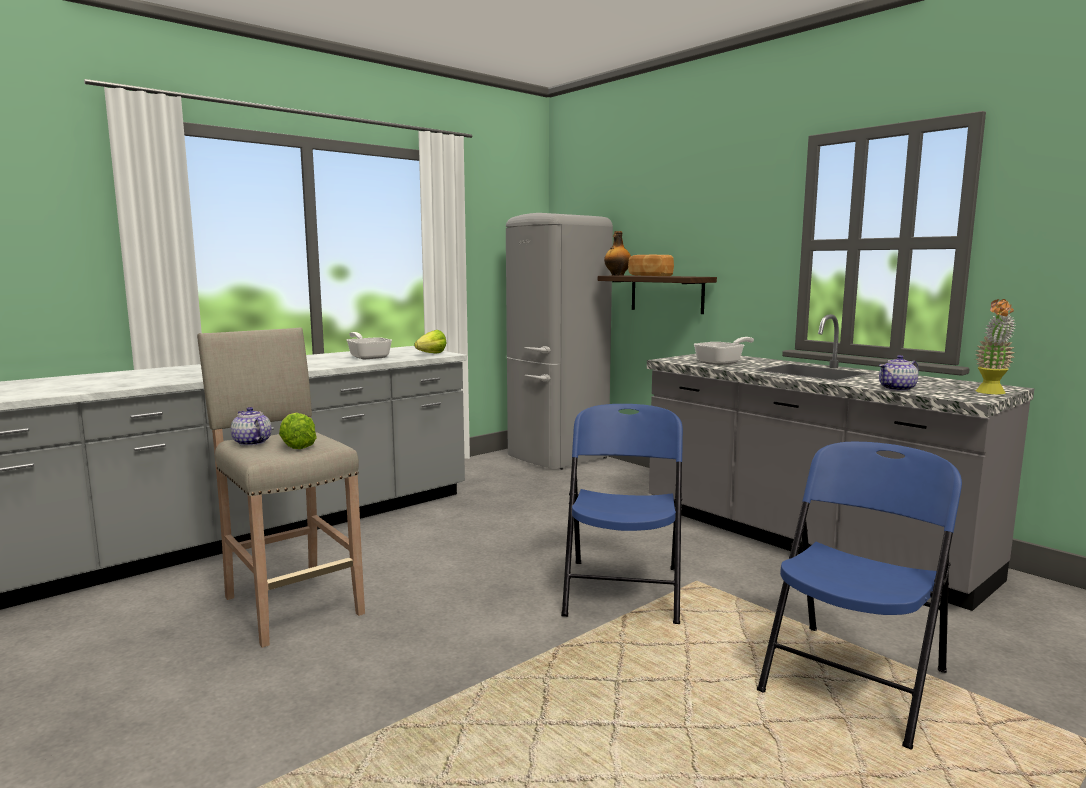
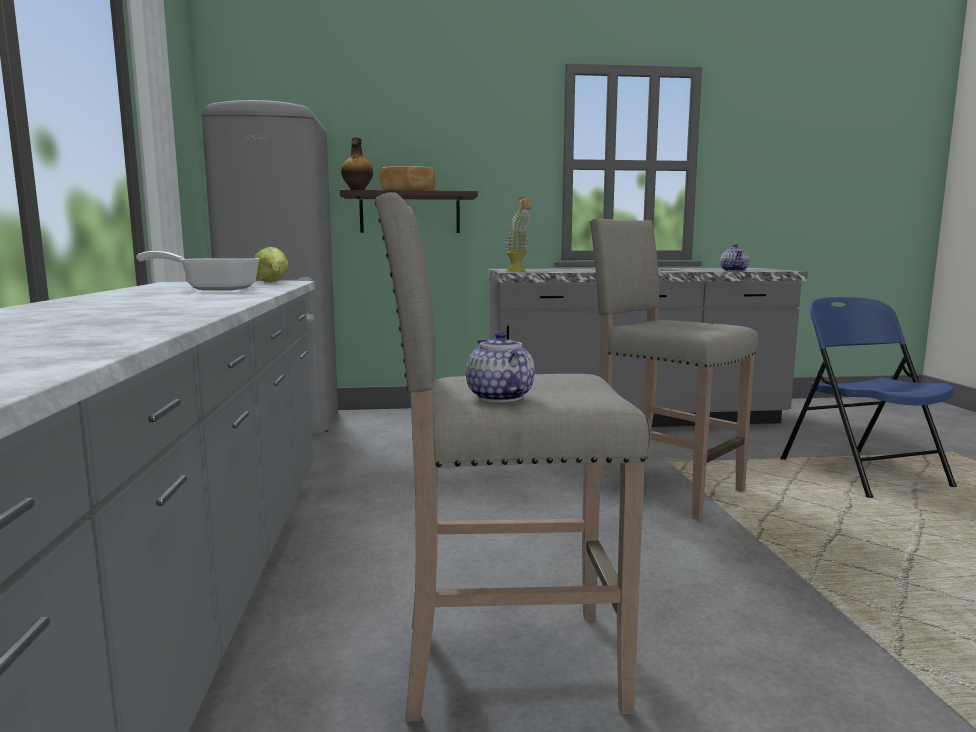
camera: 55 degrees left, 0 degrees up
(251, 443) = (499, 397): teapot -> teapot turned 75 degrees clockwise
(297, 444) = (547, 384): lettuce -> none
(623, 591) = (662, 488): blue chair -> beige stool
(722, 362) = (556, 270): frying pan -> none
(991, 393) = (768, 269): potted plant -> potted plant (519, 271)

